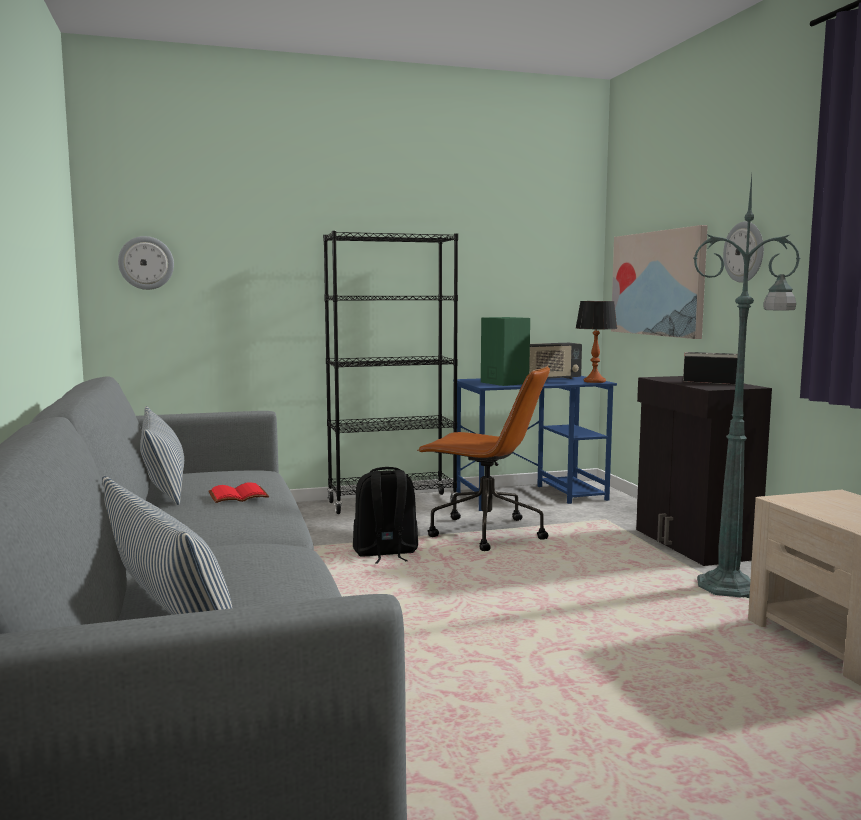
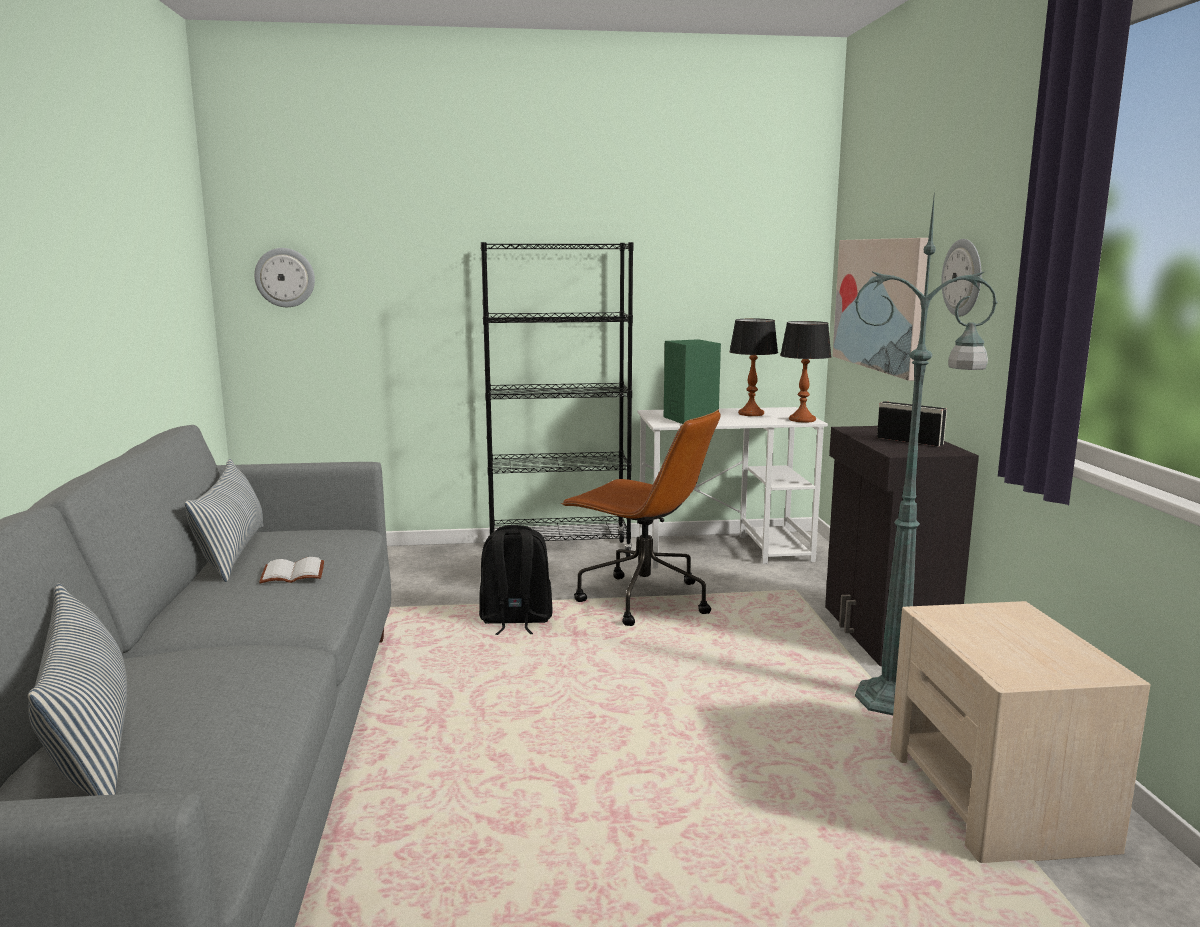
camera: 10 degrees right, 5 degrees up
(237, 496) = (291, 574): red book -> white book
(532, 496) = (725, 550): blue desk -> white desk
(549, 379) = (751, 414): radio -> table lamp

